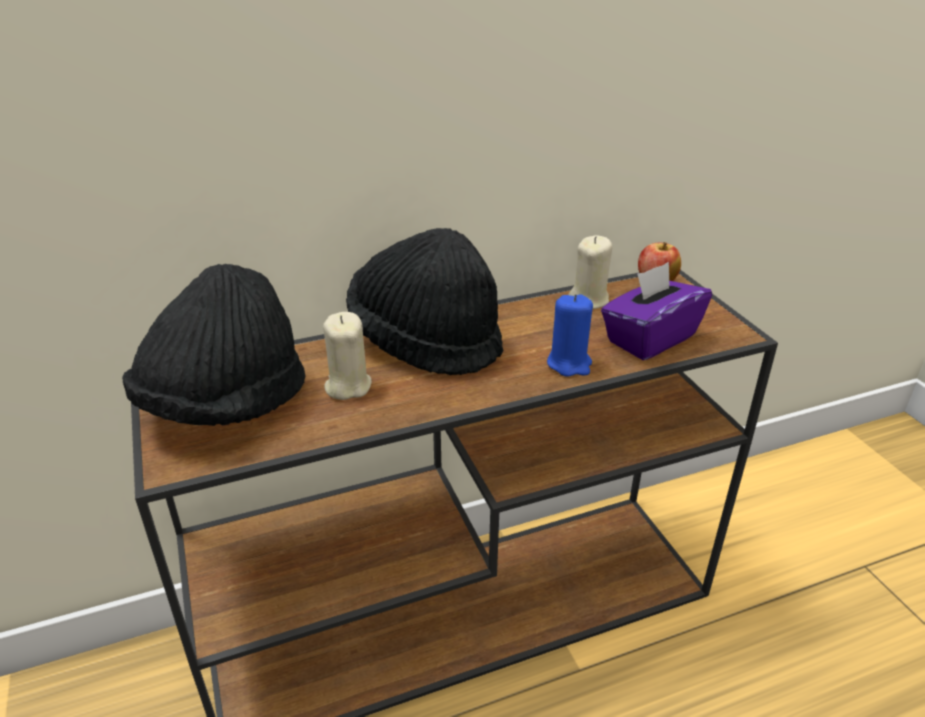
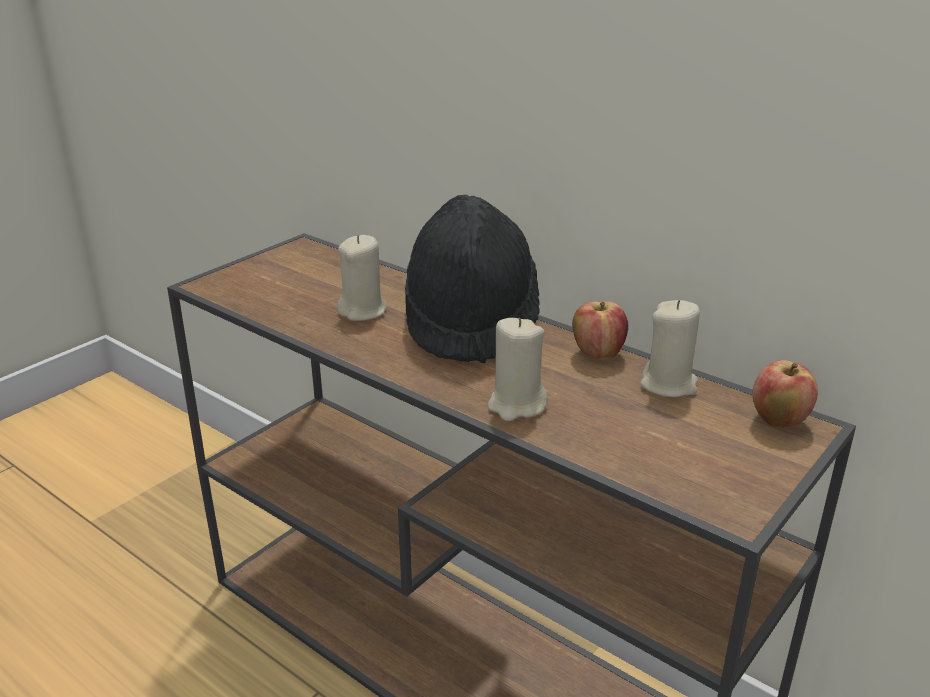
camera: 60 degrees right, 5 degrees down
(225, 404) = (293, 275): black hat -> none
(527, 308) = (598, 354): none -> apple
(569, 363) = (516, 405): blue candle -> beige candle
(650, 338) = (633, 444): purple tissue box -> none

